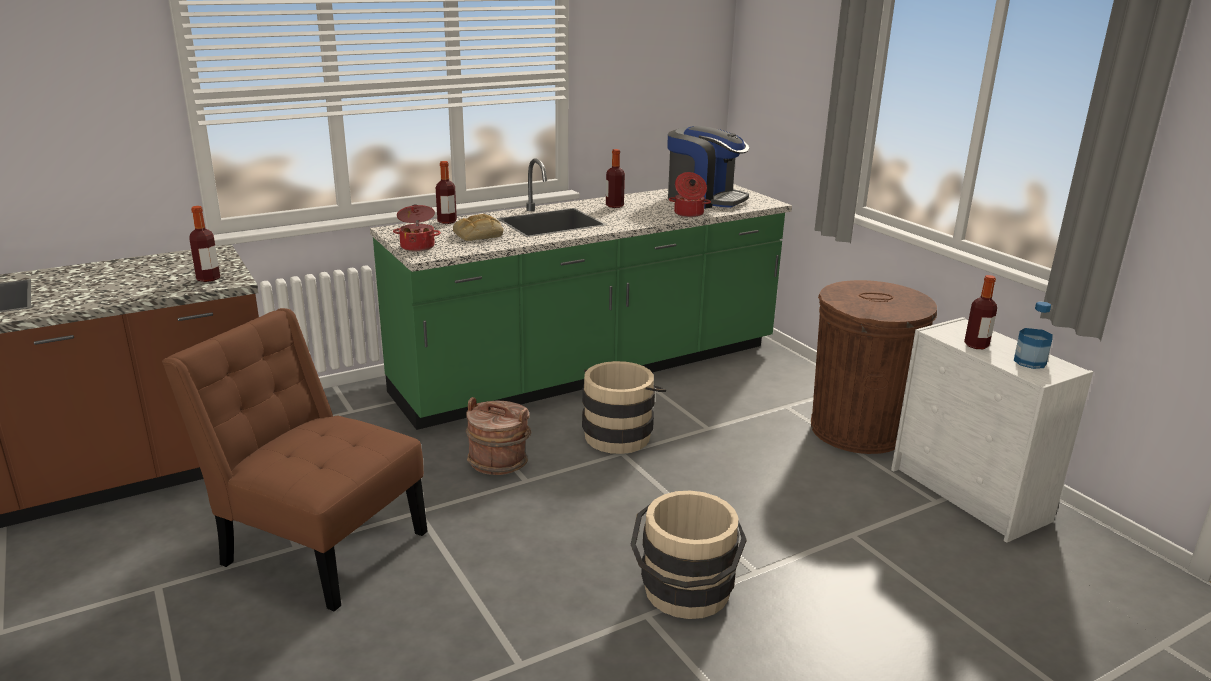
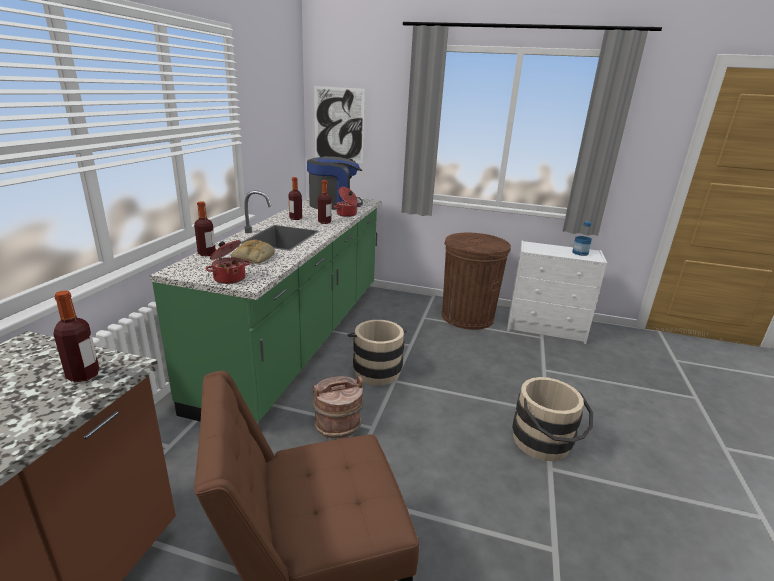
camera: 45 degrees left, 0 degrees up
(765, 80) = (339, 125): none -> picture
(976, 345) = (552, 251): bottle -> bottle (324, 222)

